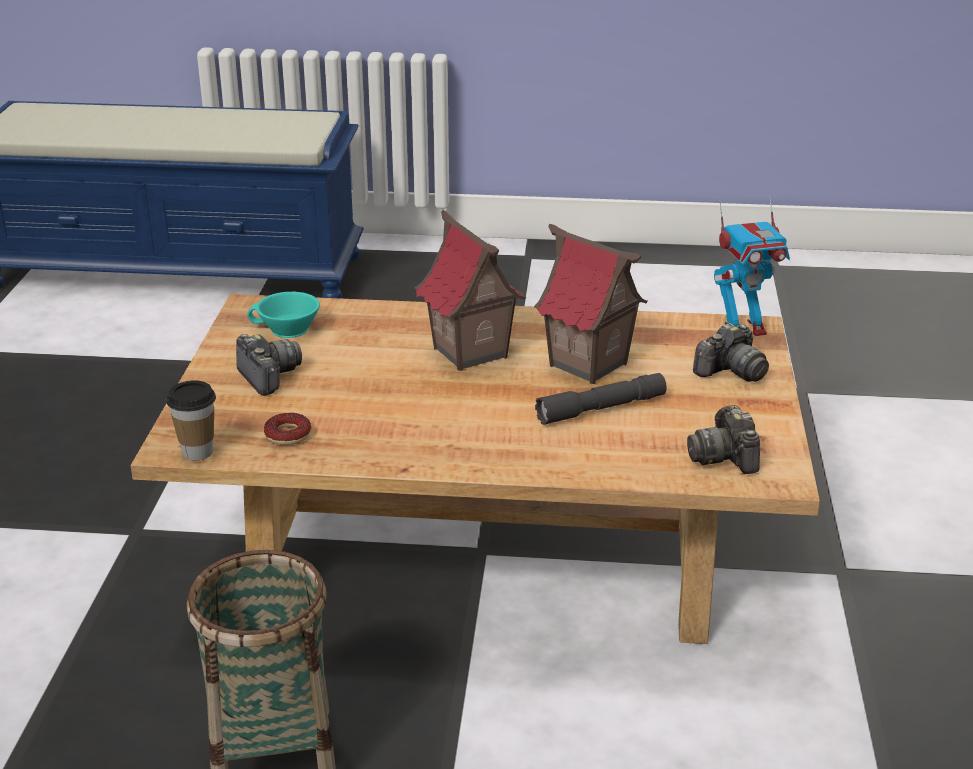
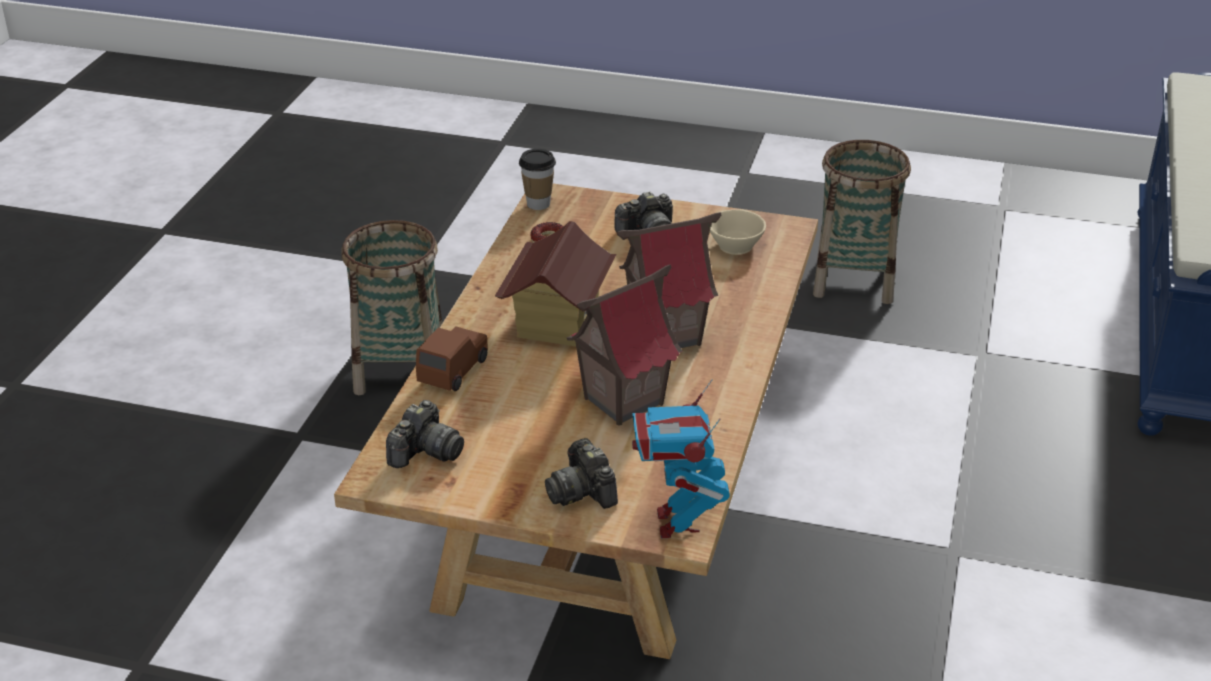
camera: 100 degrees right, 5 degrees up
(85, 429) = (854, 280): none -> basket
(287, 330) = (733, 244): turquoise cup -> beige cup
(462, 412) = (557, 321): none -> toy house
(578, 461) = (453, 371): none -> brown toy car
(601, 409) = (536, 396): grey flashlight -> none
(724, 457) = (425, 452): camera -> camera turned 120 degrees clockwise

